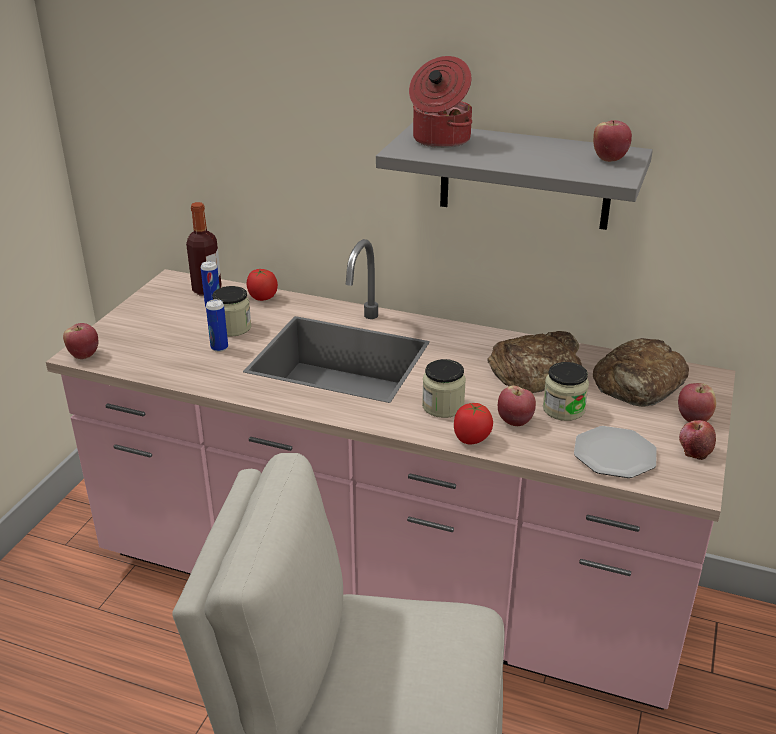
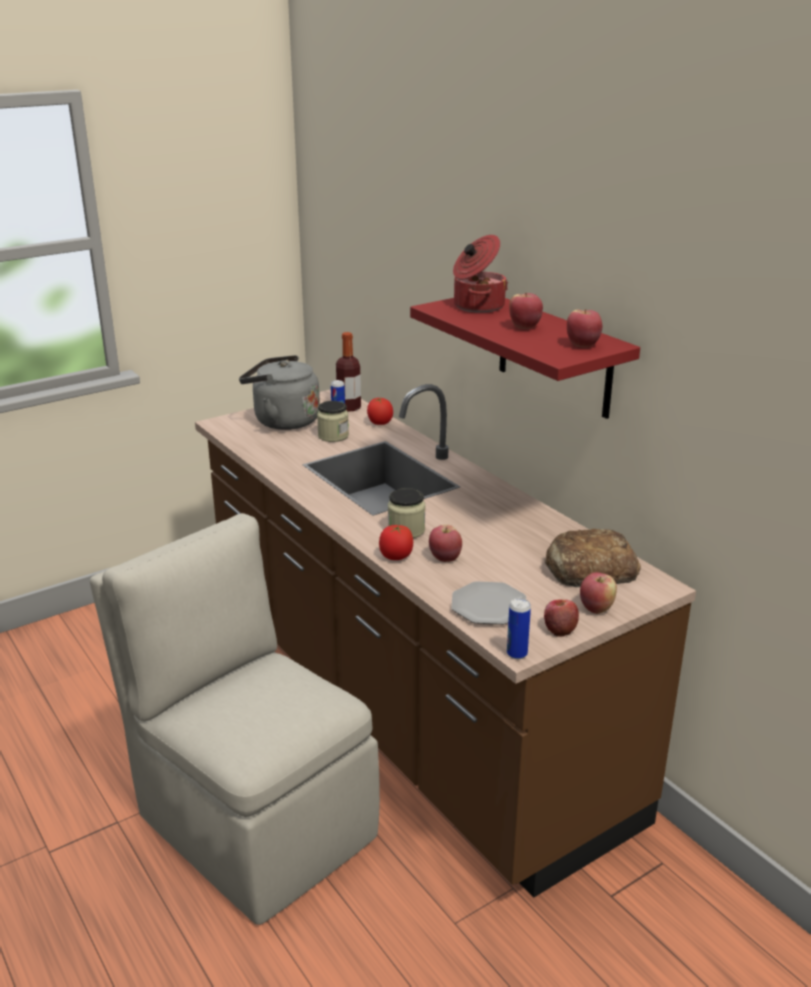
camera: 35 degrees right, 5 degrees down
(84, 355) = (220, 424): apple -> apple (524, 327)
(153, 328) = (282, 421): none -> grey kettle
(219, 348) = (307, 445): can -> can (517, 654)
(388, 584) = (405, 703): pink counter -> brown counter
(525, 176) = (554, 355): grey shelf -> red shelf
(536, 371) = (514, 532): bread -> none
(563, 409) = (495, 563): jar -> none

